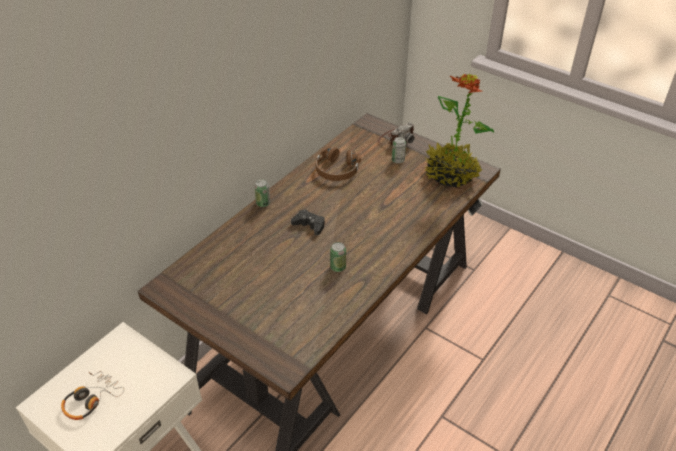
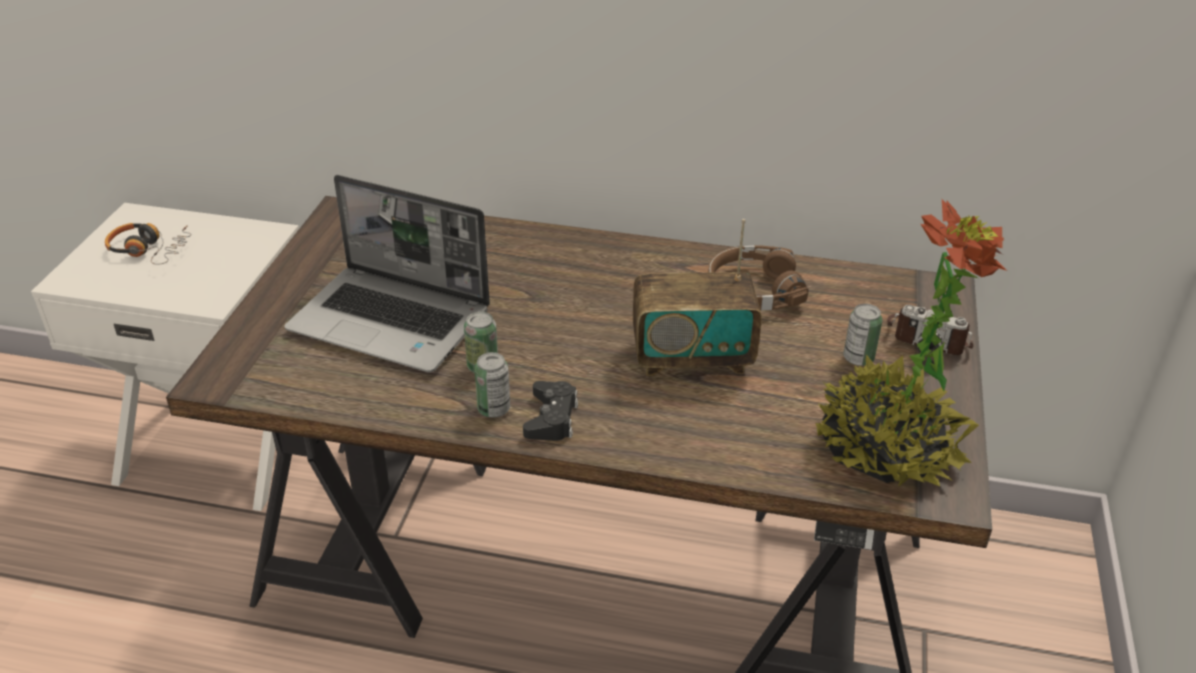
camera: 65 degrees right, 5 degrees down
(263, 203) = (592, 240): can -> can (494, 409)
(282, 289) = (393, 321): none -> laptop
(309, 225) = (572, 303): black game controller -> black game controller (551, 418)
(370, 202) = (692, 357): none -> radio

